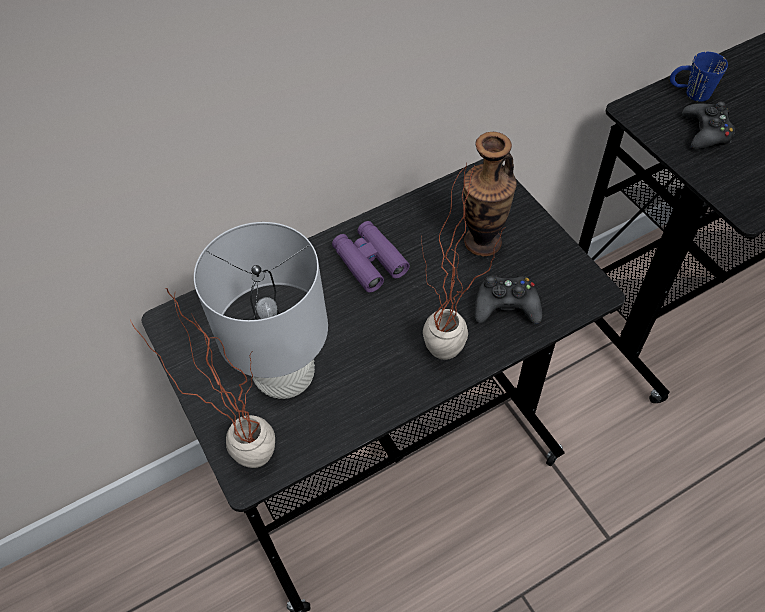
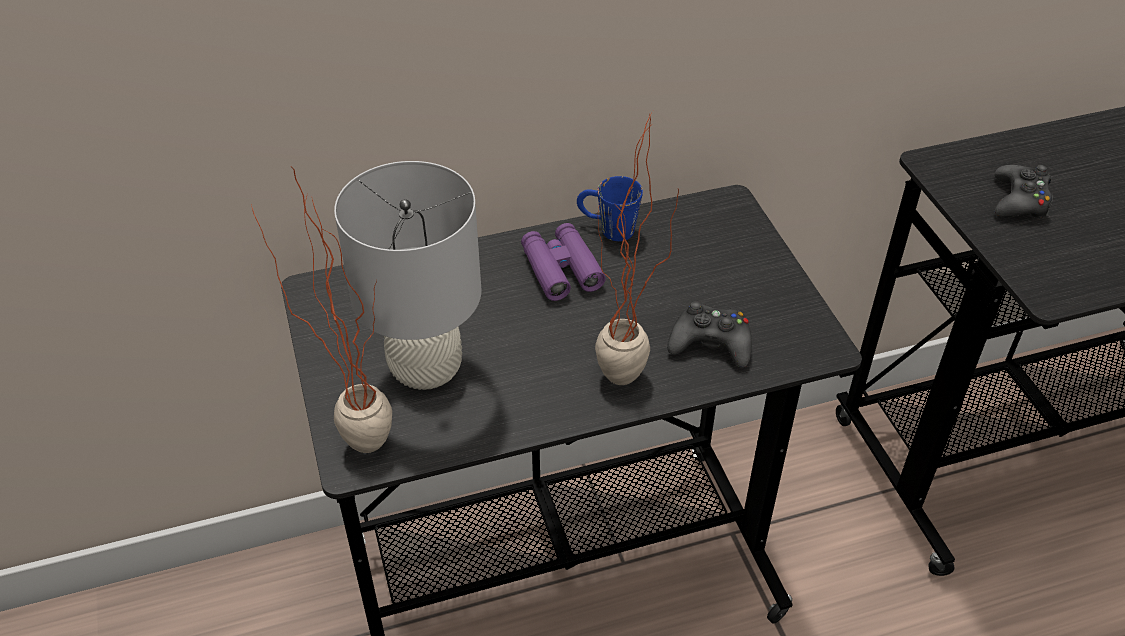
camera: 10 degrees right, 10 degrees down
(482, 242) = (703, 272): vase -> none
(689, 93) = (1011, 156): blue mug -> blue mug (607, 229)

